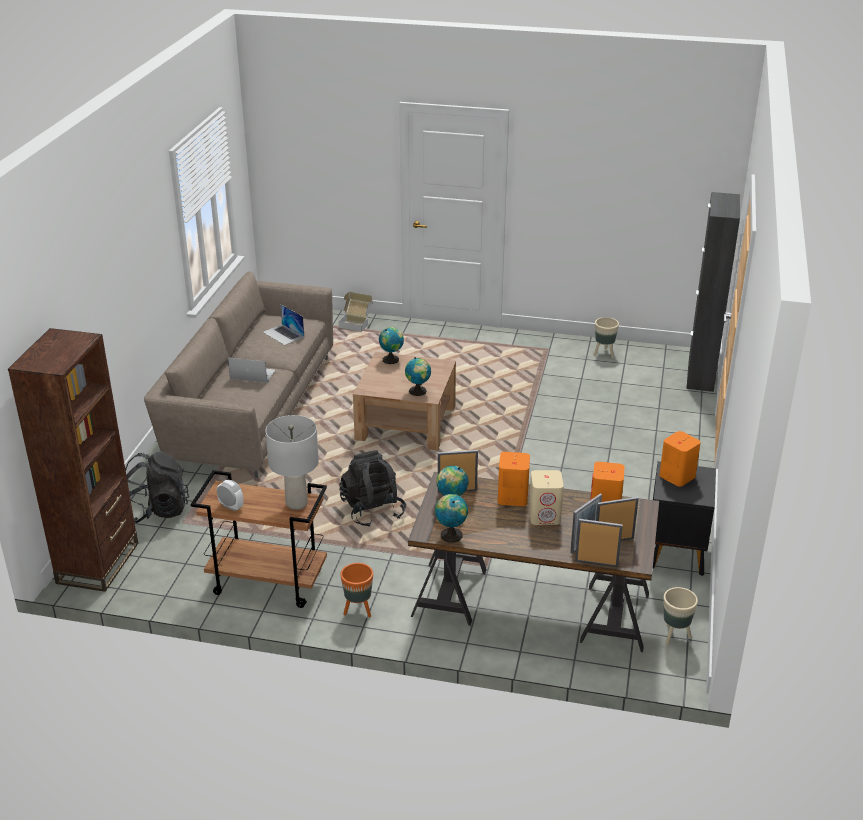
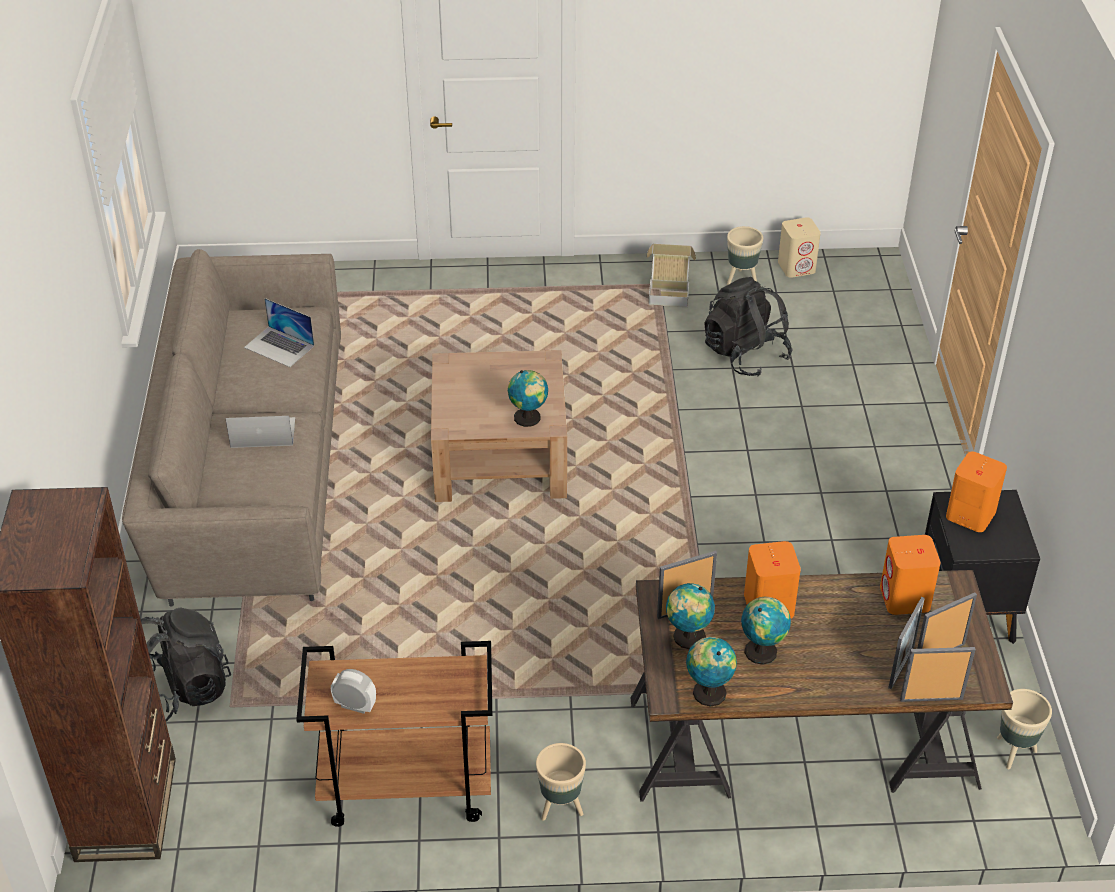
camera: 15 degrees left, 10 degrees up
(296, 503) = (453, 679): grey table lamp -> none
(356, 323) = (351, 283): cardboard box -> cardboard box (669, 292)
(358, 610) = (561, 807): orange planter -> beige planter
(372, 510) = (512, 625): black backpack -> black backpack (745, 354)
(392, 359) = (464, 364): globe -> globe (762, 650)
(545, 516) = (827, 630): beige speaker -> beige speaker (797, 267)
(700, 375) = (889, 296): black cabinet -> none

